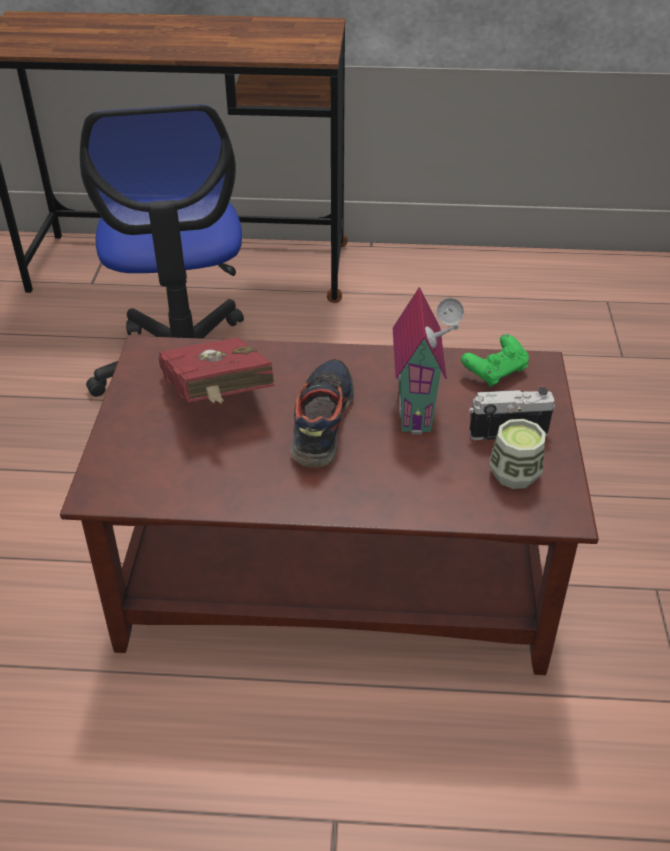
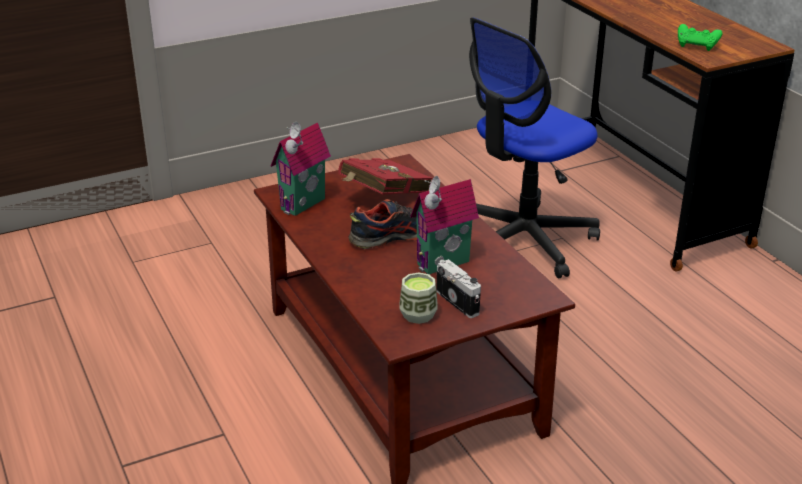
camera: 60 degrees right, 10 degrees down
(164, 476) = (305, 205): none -> toy house
(495, 372) = (517, 282): green game controller -> green game controller (697, 46)

